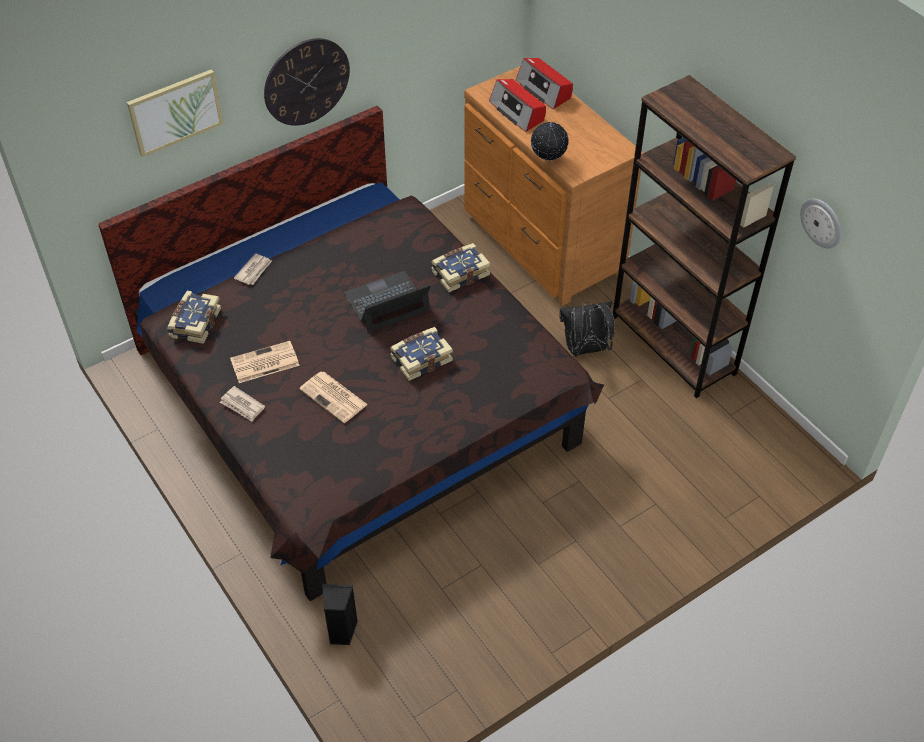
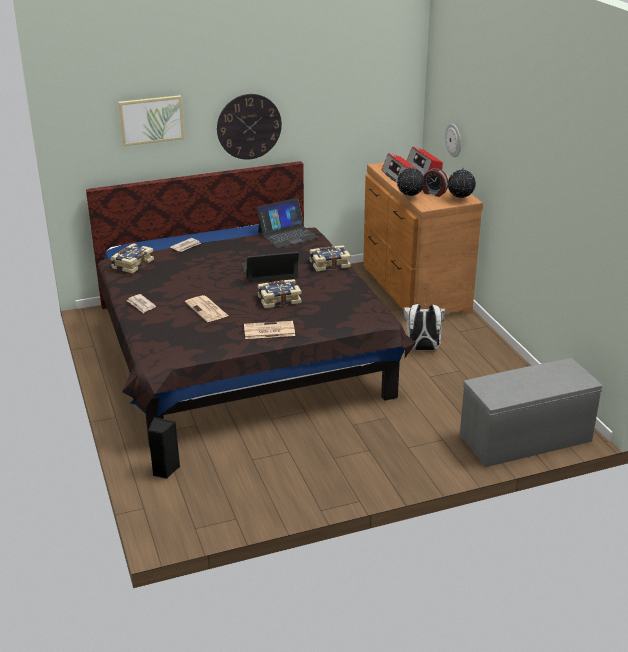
camera: 15 degrees right, 20 degrees down
(264, 363) = (168, 287): newspaper -> newspaper (268, 331)
(382, 221) = (287, 235): none -> laptop
(575, 143) = (434, 193): none -> alarm clock
(585, 350) = (422, 349): black backpack -> white backpack
(614, 153) = (460, 200): none -> globe
(673, 345) = (493, 356): brown bookcase -> none
(749, 482) = (525, 439): none -> grey bench
(822, 222) = (587, 214): wall clock -> wall clock (454, 140)

